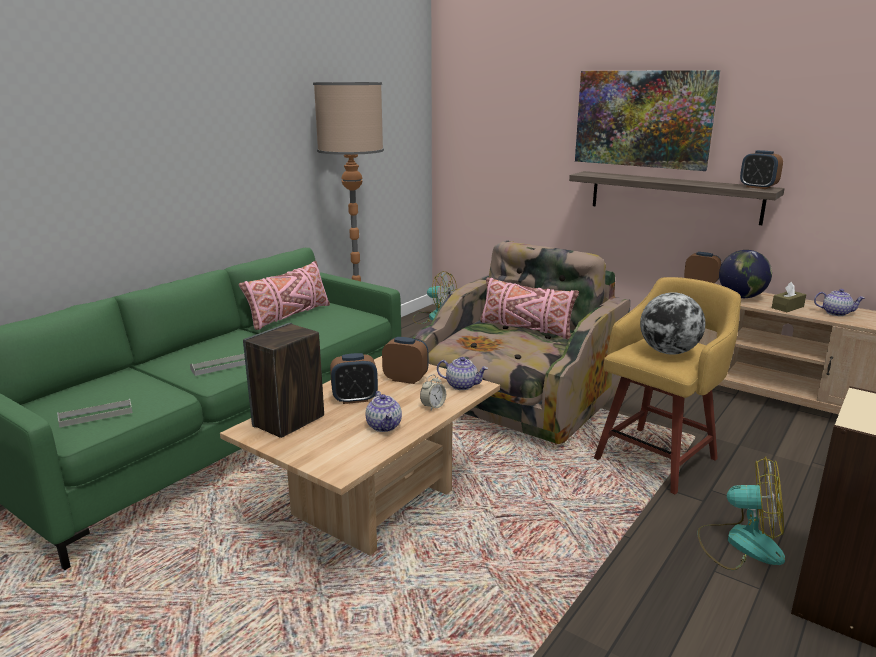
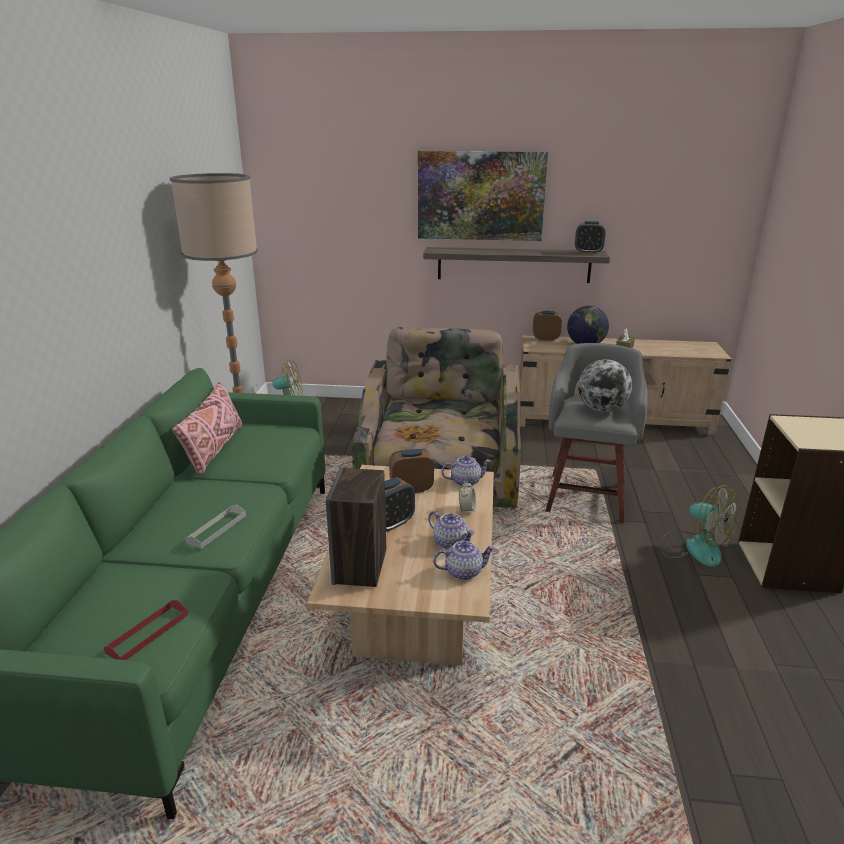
camera: 30 degrees left, 5 degrees up
(96, 415) = (148, 633): grey tray -> red tray
(525, 328) = (439, 408): pink pillow -> none
(658, 457) = (587, 495): yellow stool -> grey stool
(740, 543) = (694, 547): fan -> fan turned 60 degrees clockwise
(836, 313) = (657, 348): teapot -> teapot (463, 571)

